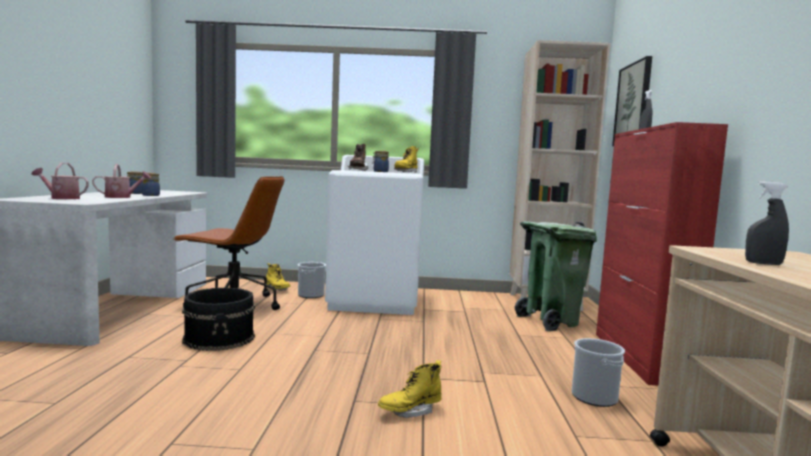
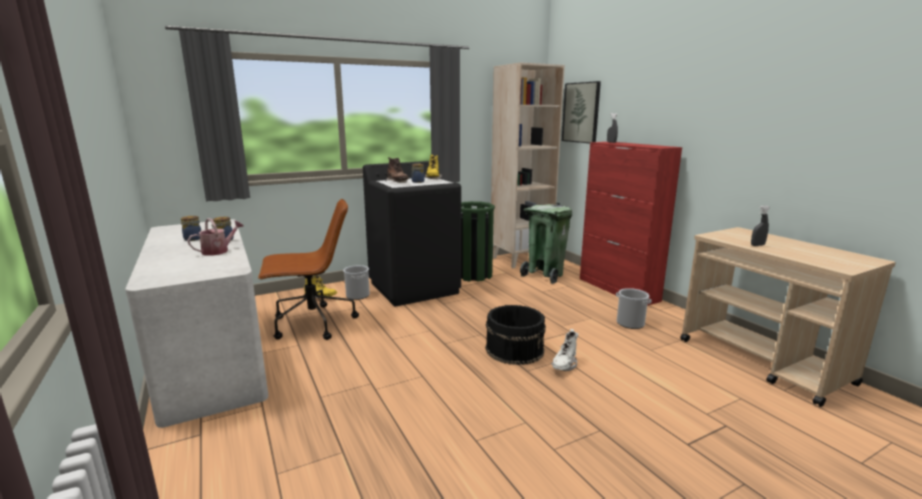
camera: 30 degrees left, 10 degrees up
(61, 198) = (180, 268): watering can -> none
(220, 338) = (360, 356): black bucket -> black bucket (515, 349)
(375, 301) = (414, 288): white washing machine -> black washing machine
(410, 411) = (564, 365): yellow boot -> white boot
(459, 303) = (473, 275): none -> green trash can

